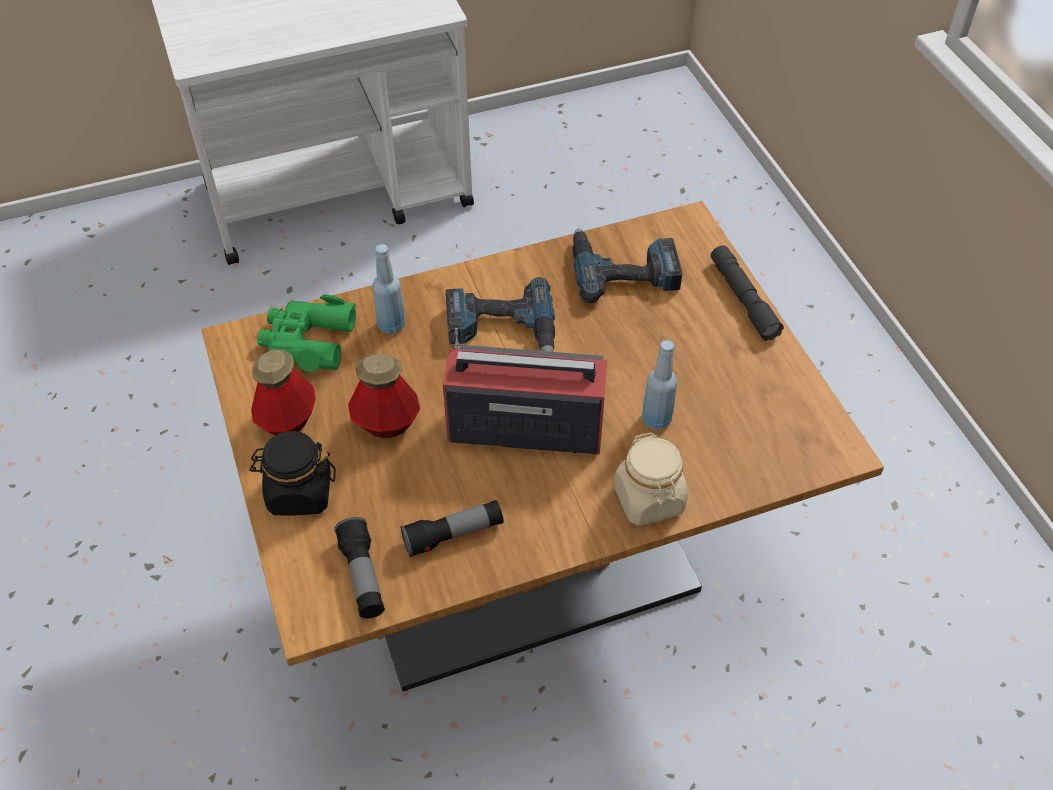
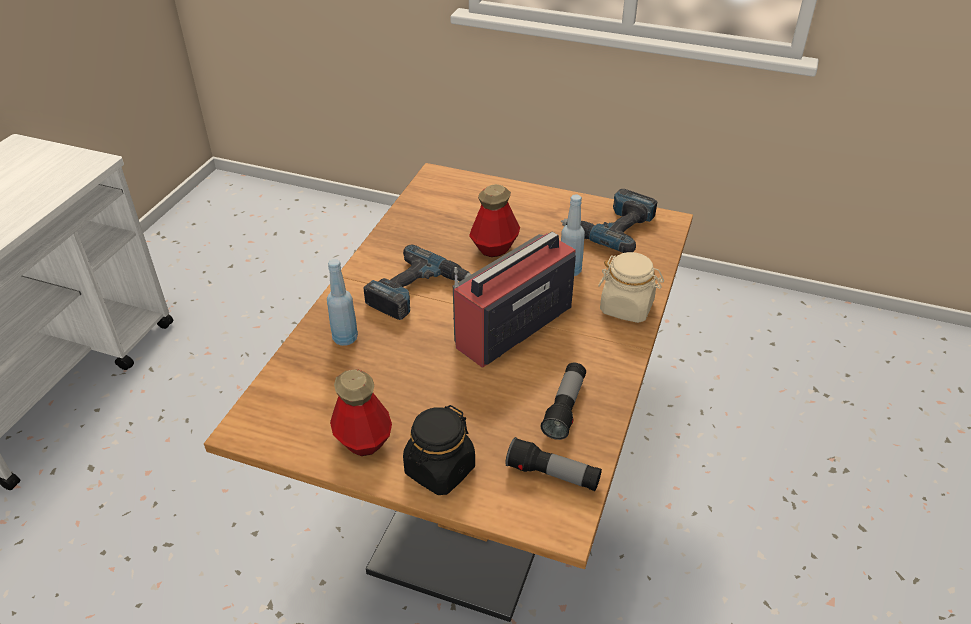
camera: 50 degrees left, 10 degrees down
(307, 341) = (301, 388): green binoculars -> none
(386, 423) = (430, 389): bottle -> bottle (494, 248)
(623, 269) = (437, 218): power drill -> power drill (611, 227)
(743, 299) = (520, 191): grey flashlight -> none

